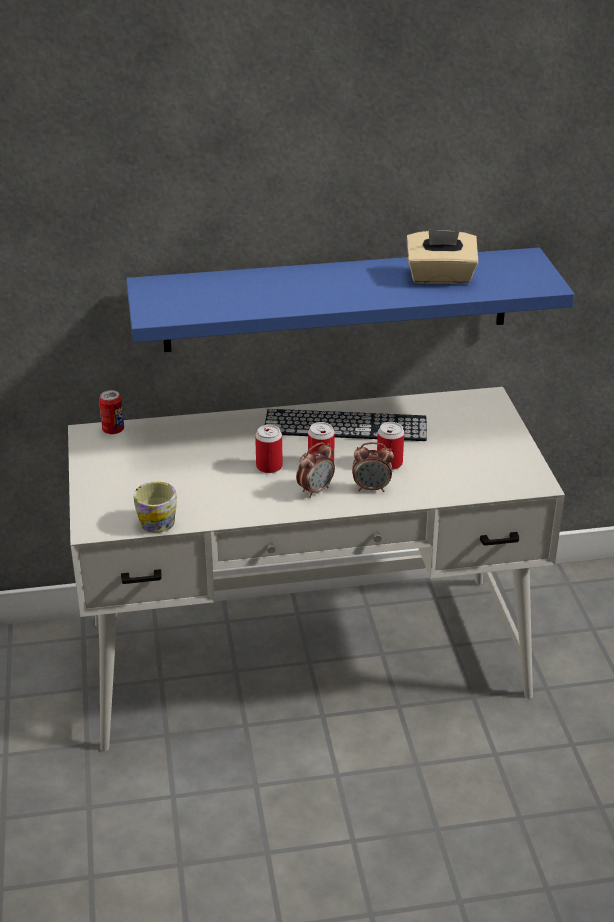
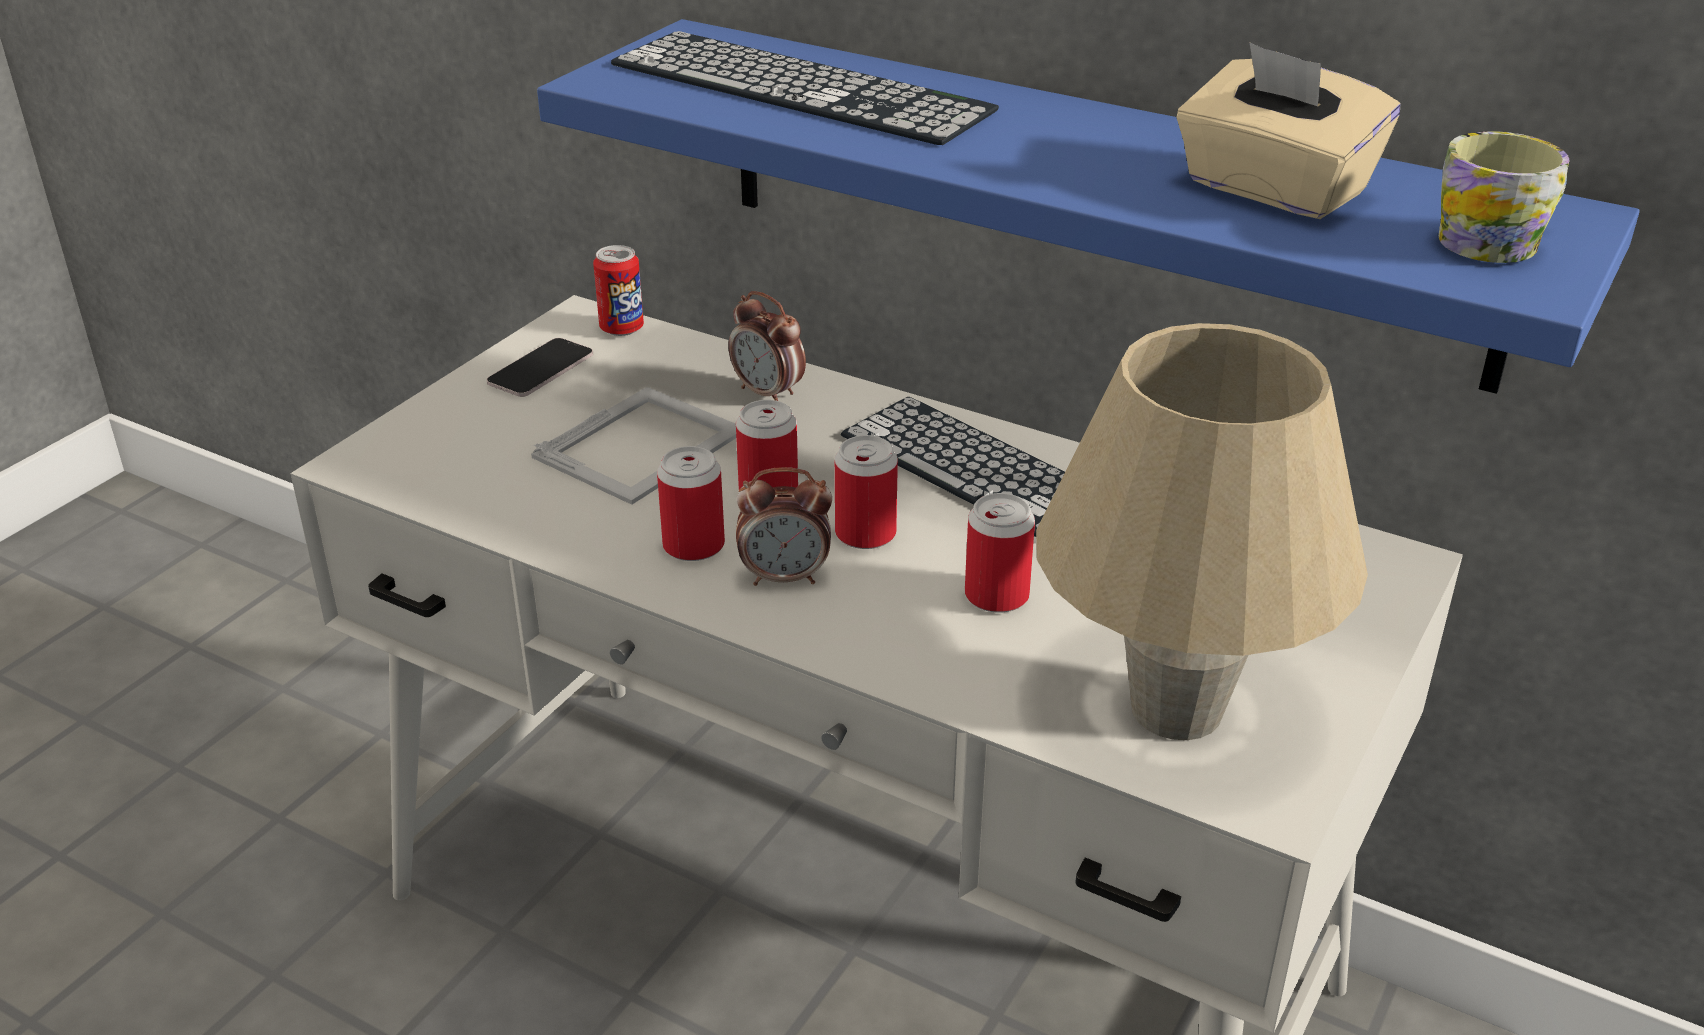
camera: 40 degrees right, 0 degrees up
(106, 460) = (541, 369): none -> phone
(160, 520) = (466, 499): mug -> mug (1498, 242)
(194, 470) = (643, 444): none -> picture frame
(230, 292) = (799, 87): none -> keyboard
(269, 495) = (693, 546): none -> can
(371, 488) = (893, 626): alarm clock -> alarm clock (768, 393)
(483, 471) = (1176, 710): none -> beige table lamp

